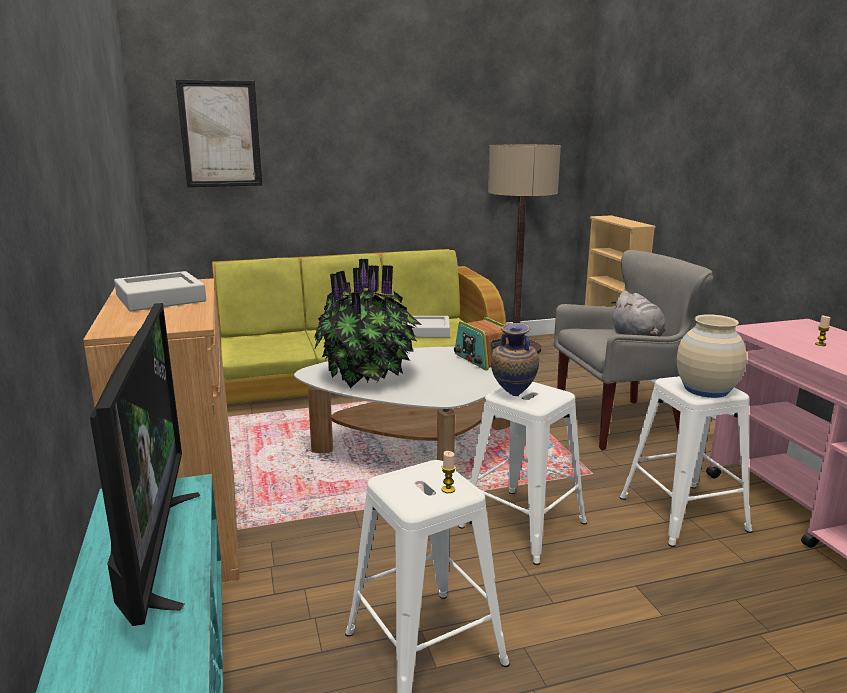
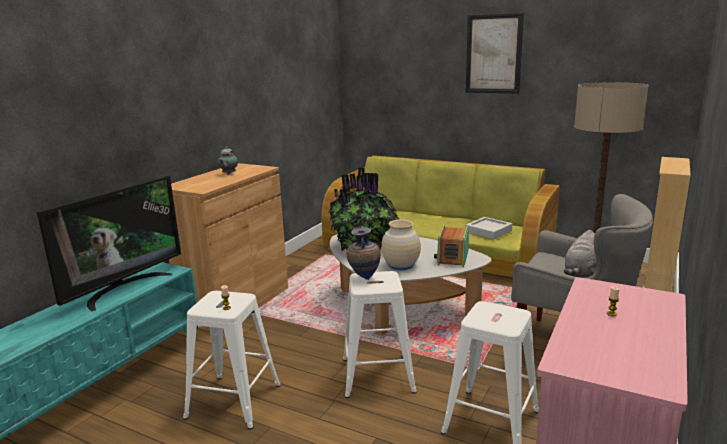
camera: 45 degrees right, 0 degrees up
(160, 298) = (228, 174): grey tray -> teapot
(220, 134) = (387, 71): picture -> picture (493, 54)
(706, 389) = (493, 319): beige vase -> beige vase (401, 265)

